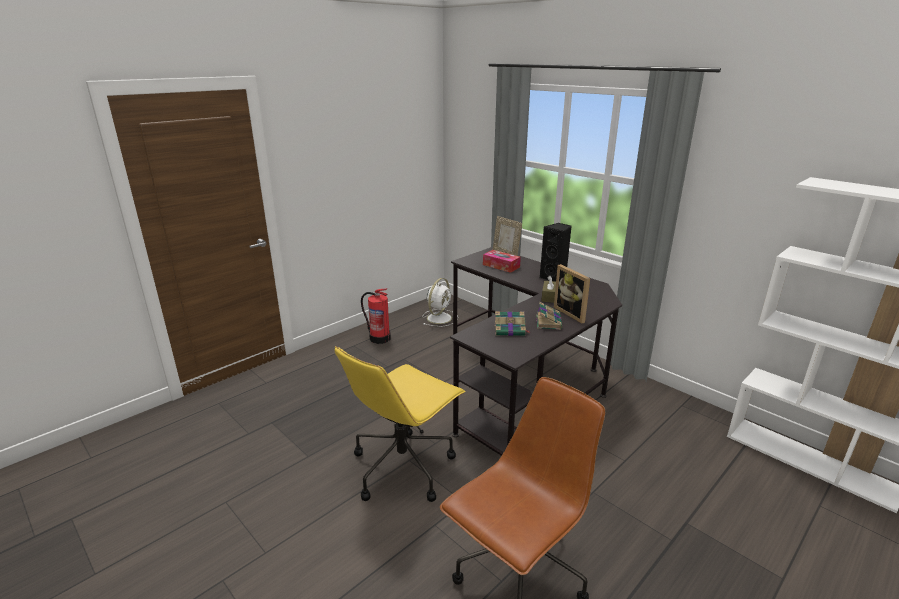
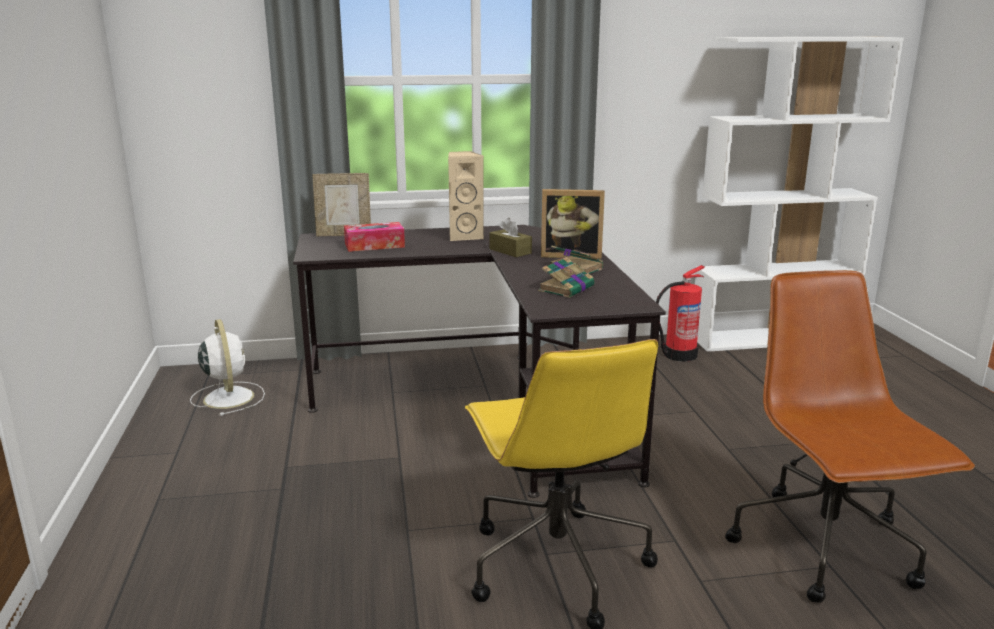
camera: 55 degrees left, 5 degrees down
(379, 338) = (184, 466): fire extinguisher -> fire extinguisher (678, 355)
(554, 278) = (464, 236): black speaker -> beige speaker

